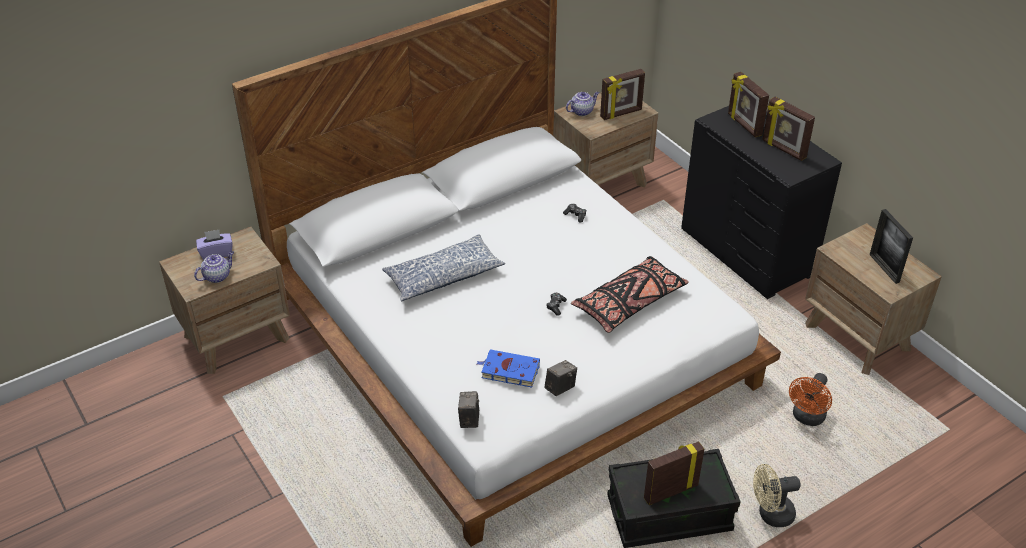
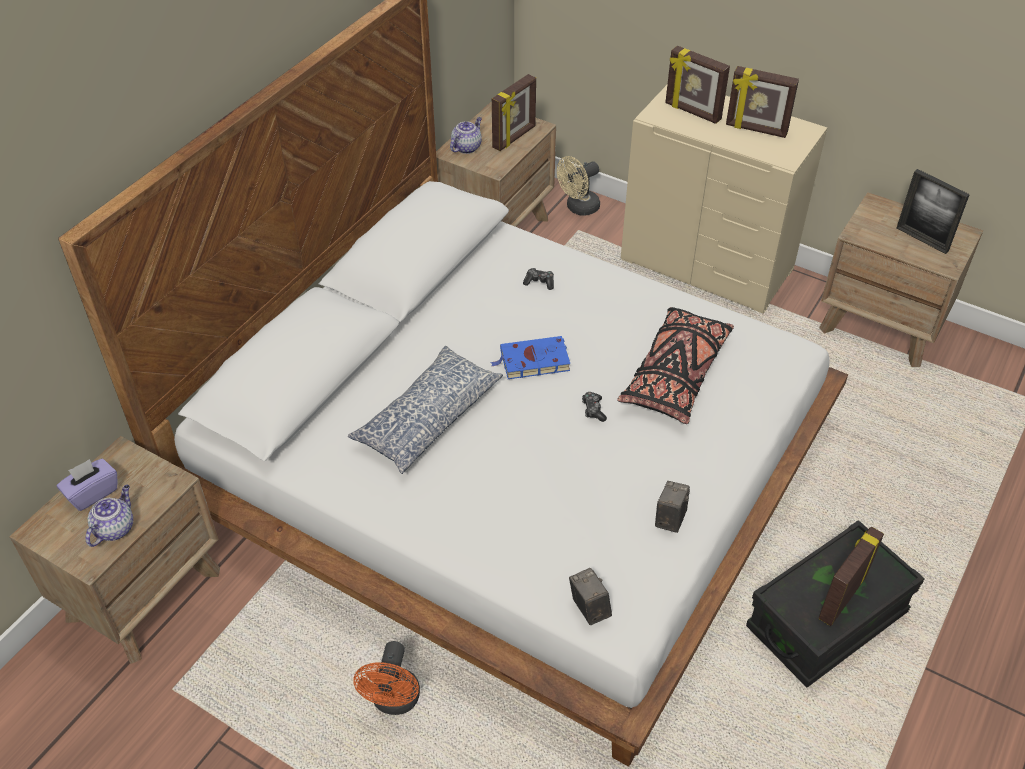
camera: 25 degrees left, 5 degrees up
(508, 371) = (595, 519): blue book -> blue book (532, 361)
(748, 252) = (707, 264): black dresser -> beige dresser
(770, 514) = (930, 574): beige fan -> beige fan (578, 208)
(807, 418) = (892, 441): orange fan -> orange fan (394, 702)

